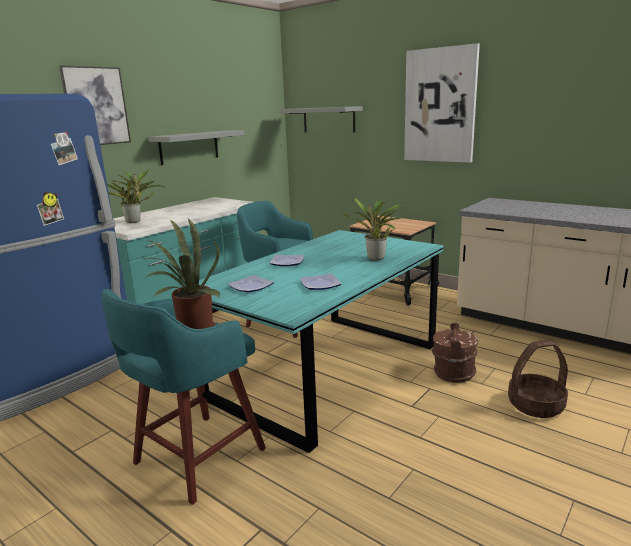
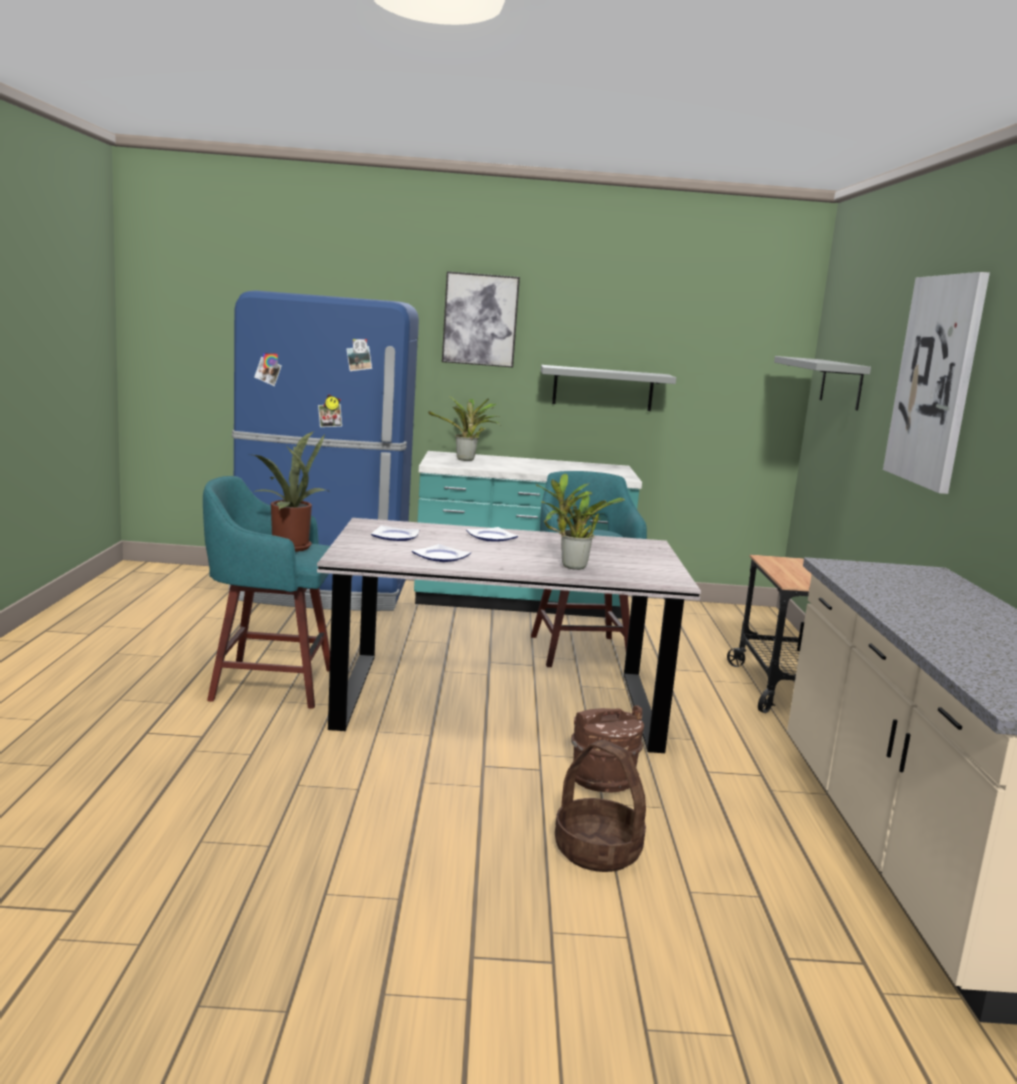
camera: 50 degrees right, 5 degrees down
(327, 370) = (498, 701): turquoise dining table -> grey dining table

